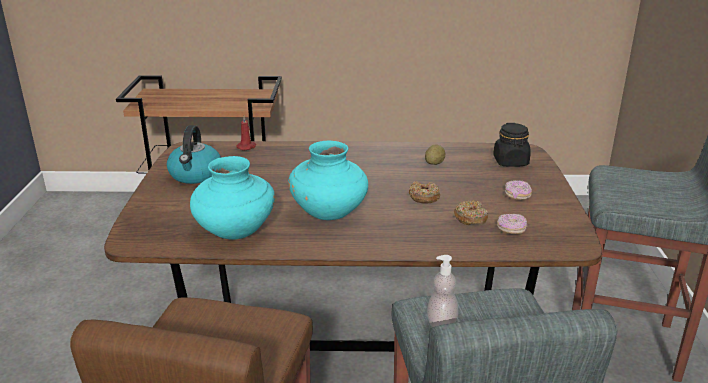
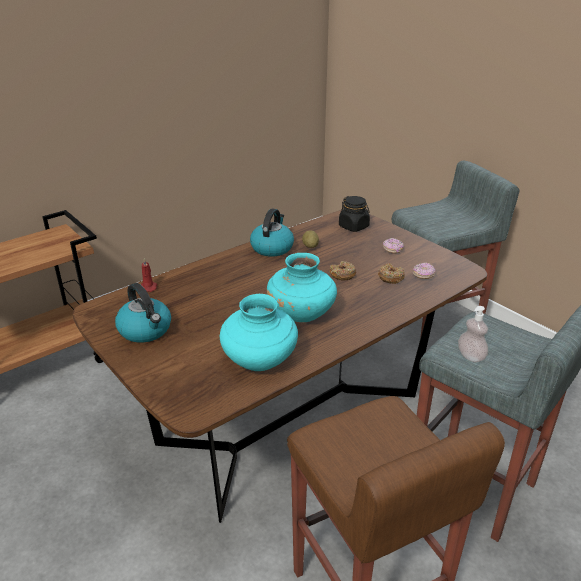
camera: 40 degrees left, 5 degrees up
(395, 153) = (272, 248): none -> kettle

